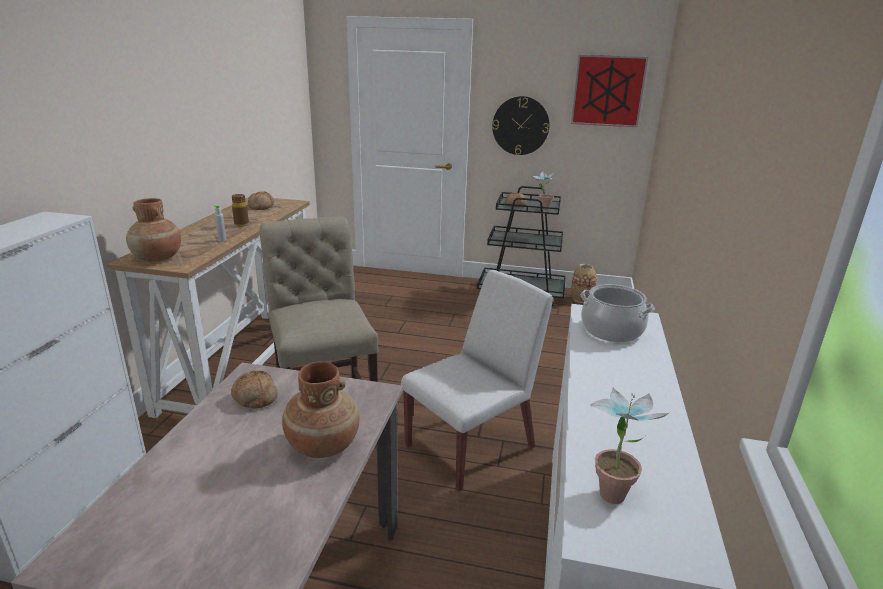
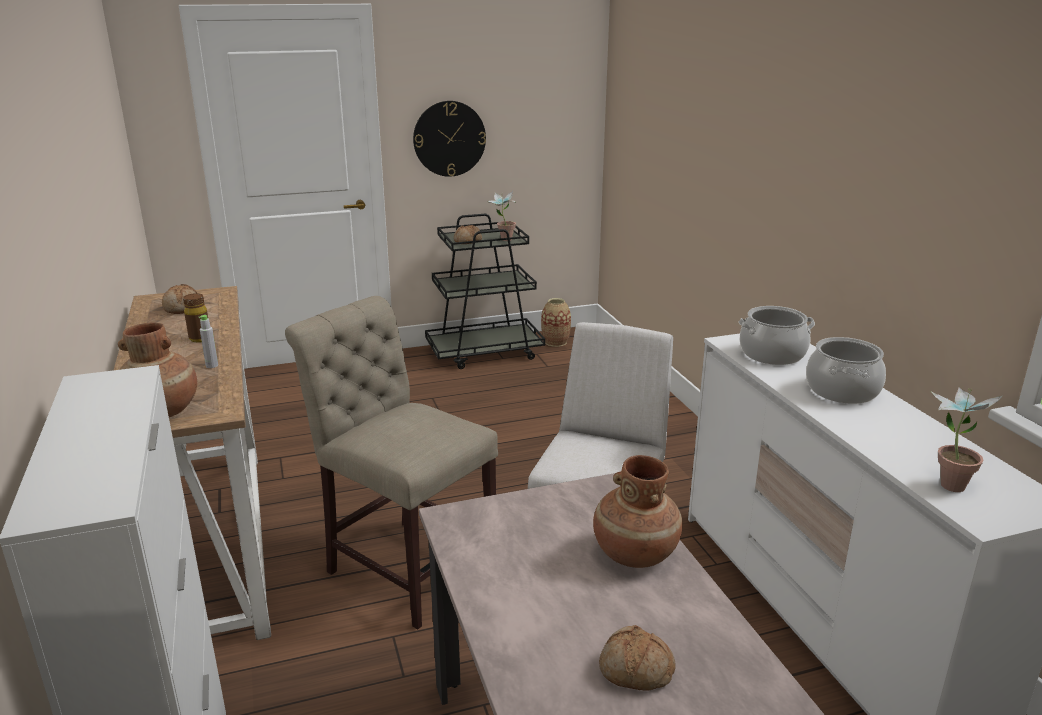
camera: 30 degrees left, 0 degrees up
(254, 397) = (495, 538): bread -> bread (635, 671)
(608, 91) = (548, 86): picture -> none
(631, 377) = (841, 390): none -> cooking pot

